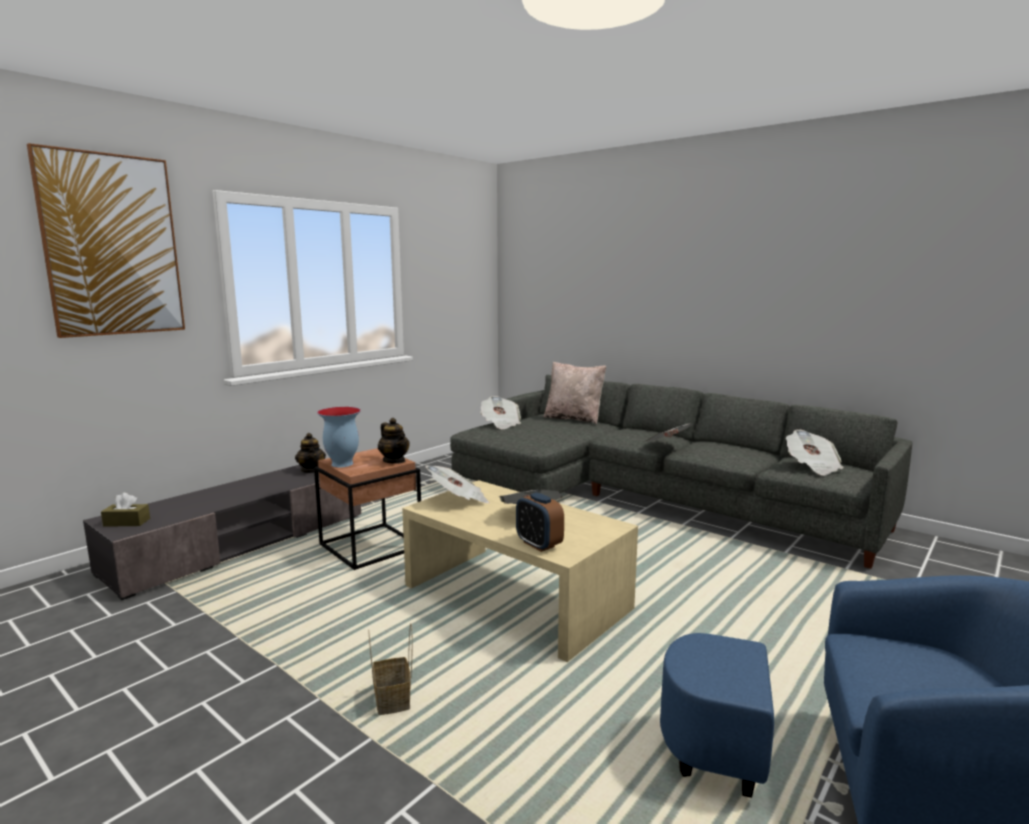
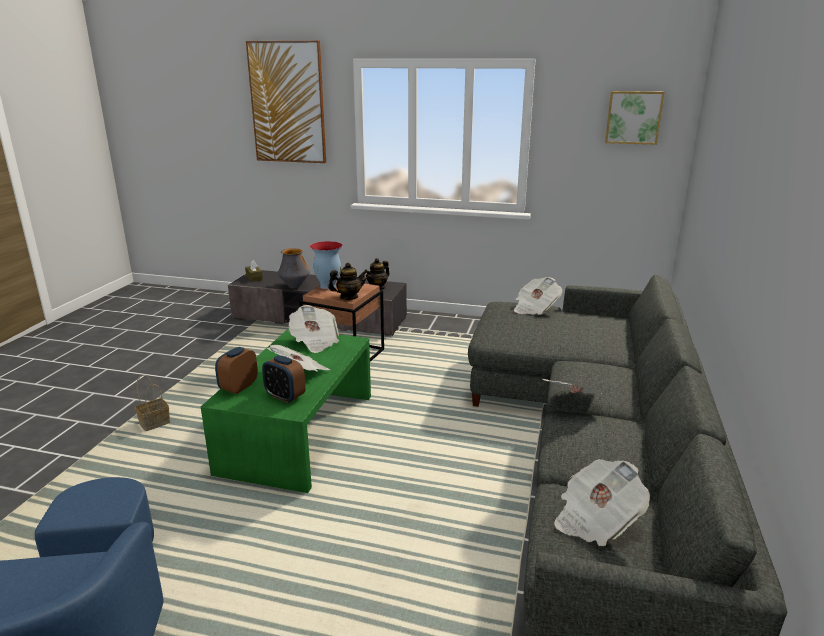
camera: 65 degrees right, 10 degrees up
(220, 504) = (294, 286): none -> vase
(394, 461) = (349, 297): teapot -> teapot turned 135 degrees counterclockwise
(465, 261) = (633, 117): none -> picture
(516, 596) = (300, 432): beige coffee table -> green coffee table
(574, 418) = (616, 335): beige pillow -> none
(581, 526) = (285, 397): none -> alarm clock

